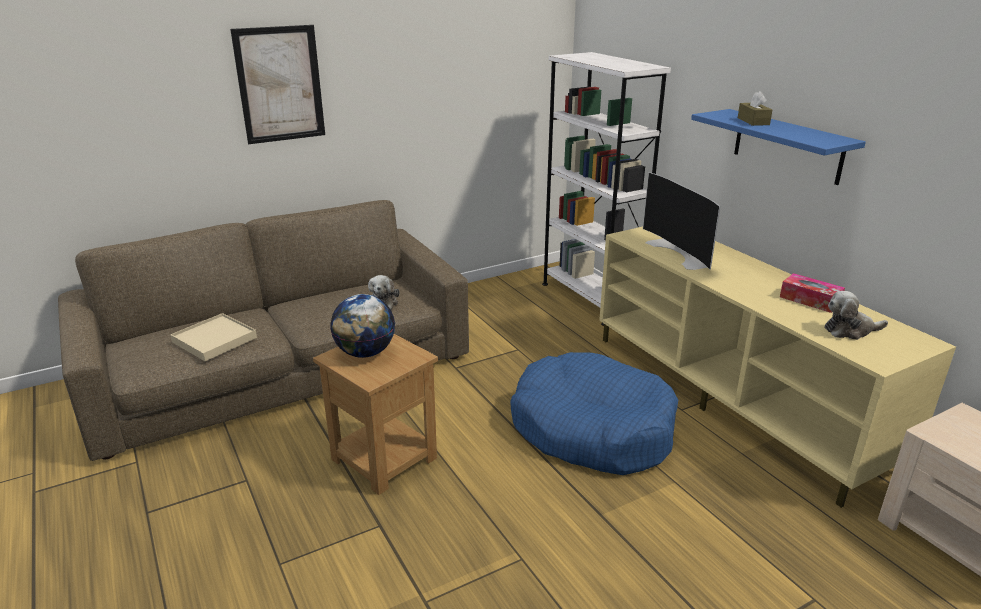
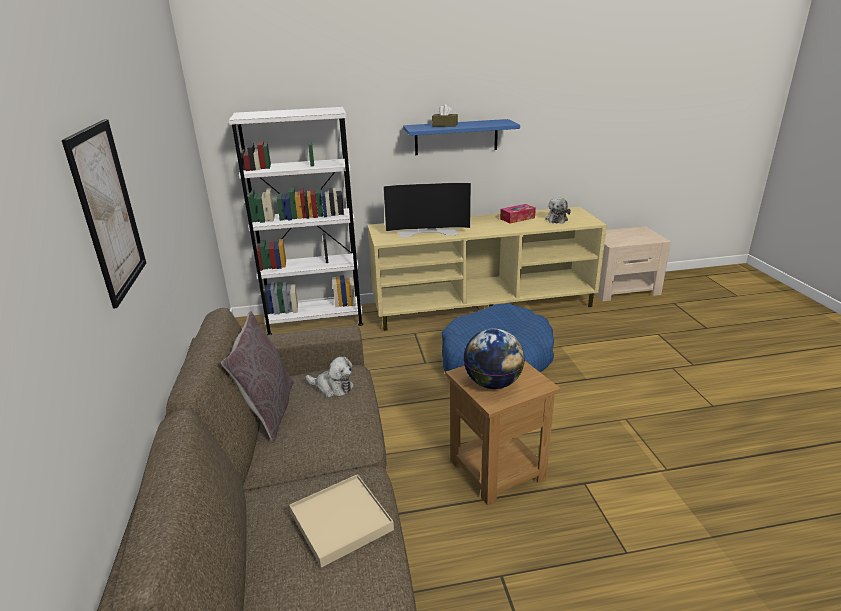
camera: 70 degrees left, 0 degrees up
(349, 288) = (268, 411): none -> grey pillow

